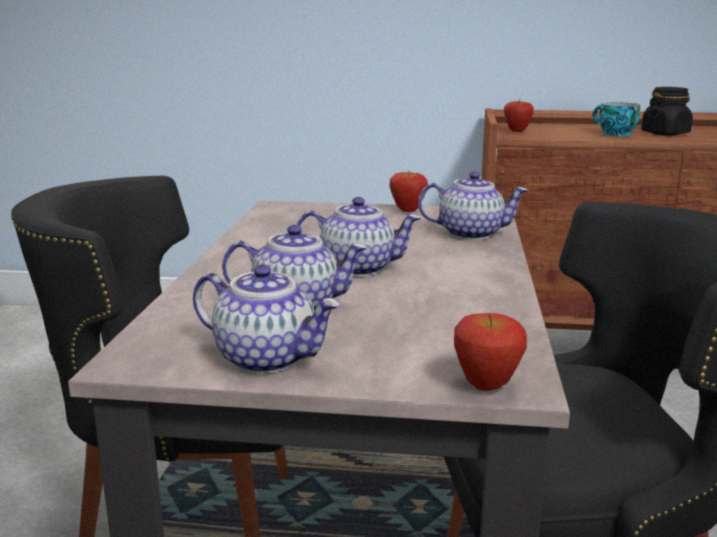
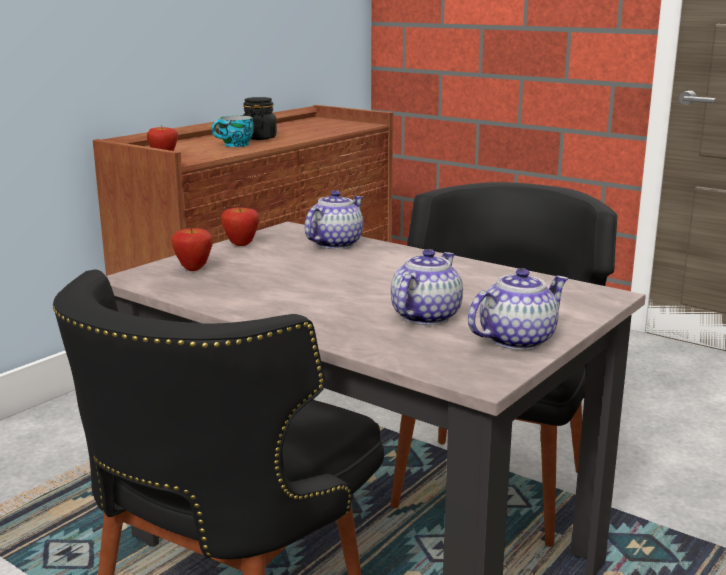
camera: 60 degrees left, 0 degrees up
(358, 268) = (366, 286): teapot -> none
(486, 386) = (605, 301): apple -> apple (194, 269)

